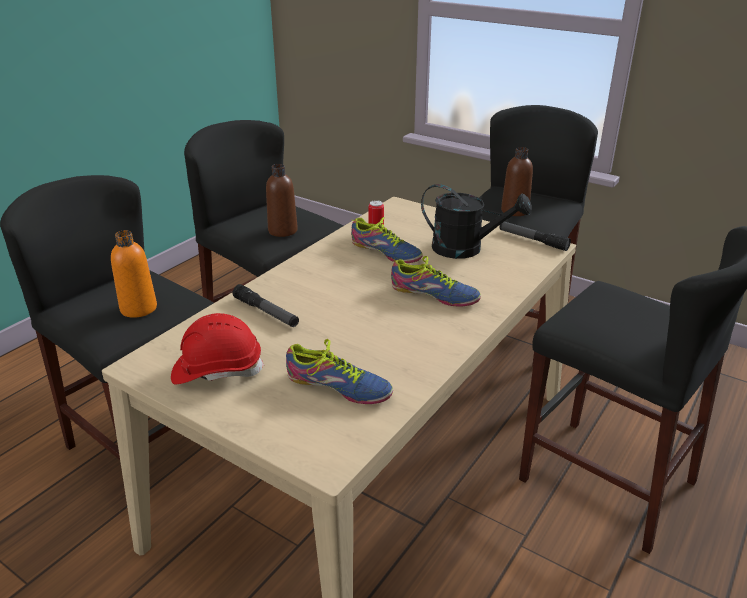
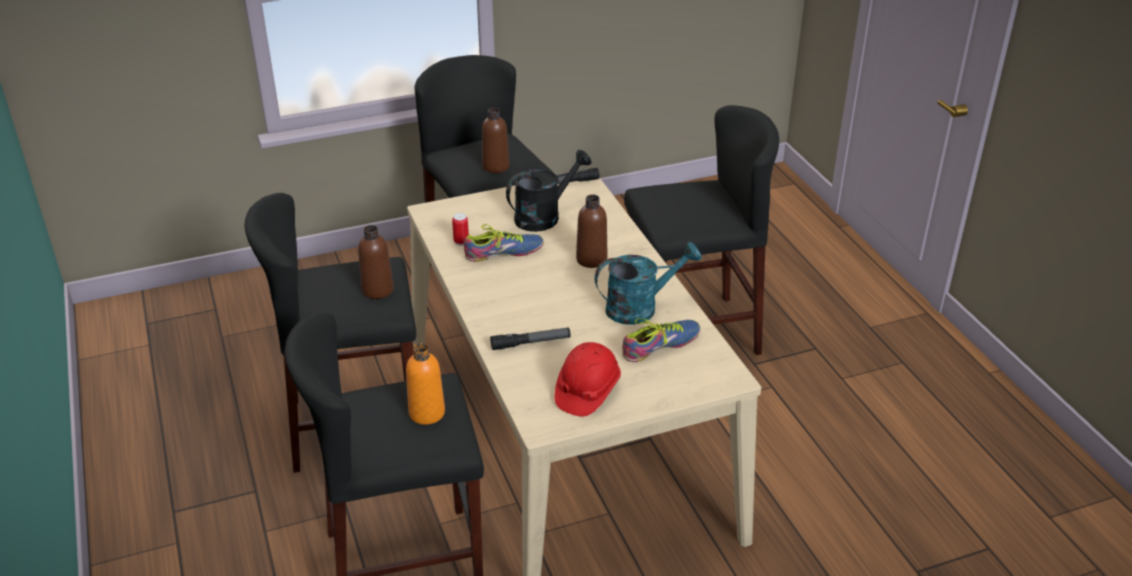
camera: 55 degrees left, 5 degrees up
(390, 349) = (640, 307): none -> turquoise watering can
(434, 294) = (591, 259): shoe -> brown bottle

